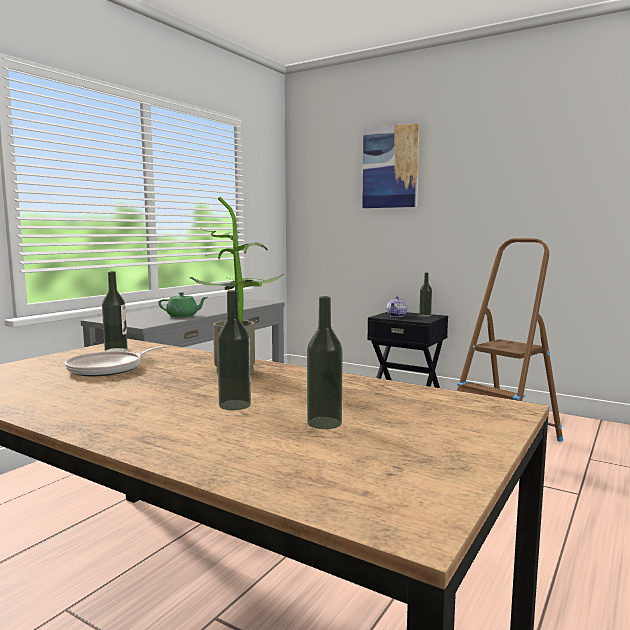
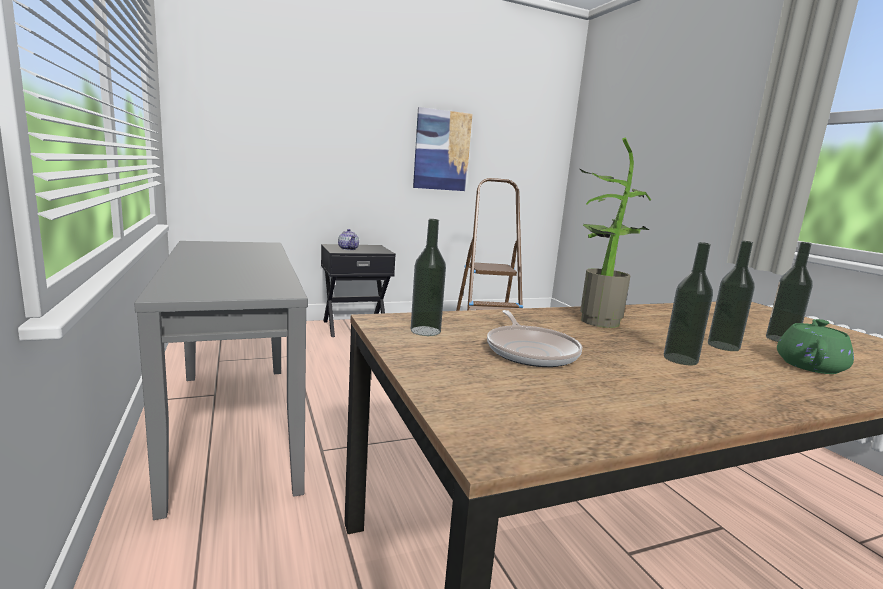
camera: 55 degrees left, 5 degrees up
(183, 316) = (265, 273): green teapot -> green teapot (810, 365)
(390, 167) = (319, 88): picture -> picture (442, 150)
(425, 315) = (367, 246): bottle -> bottle (680, 359)

